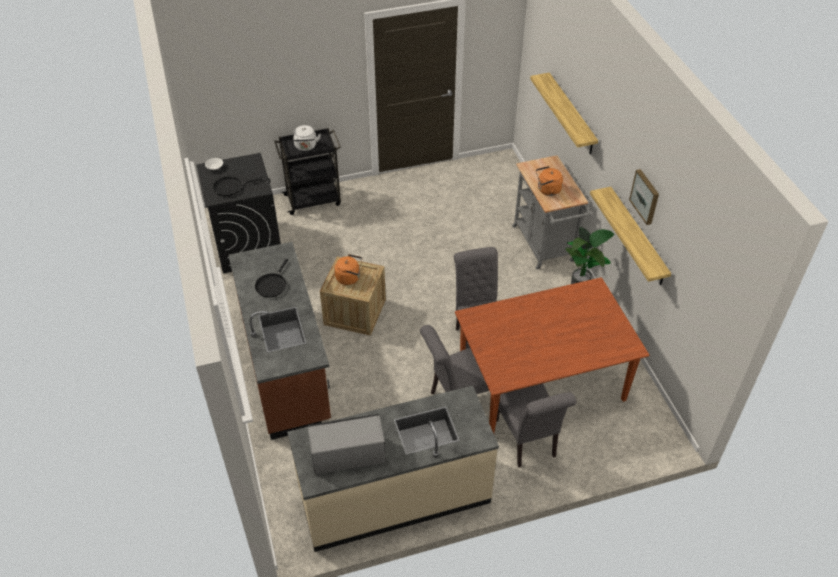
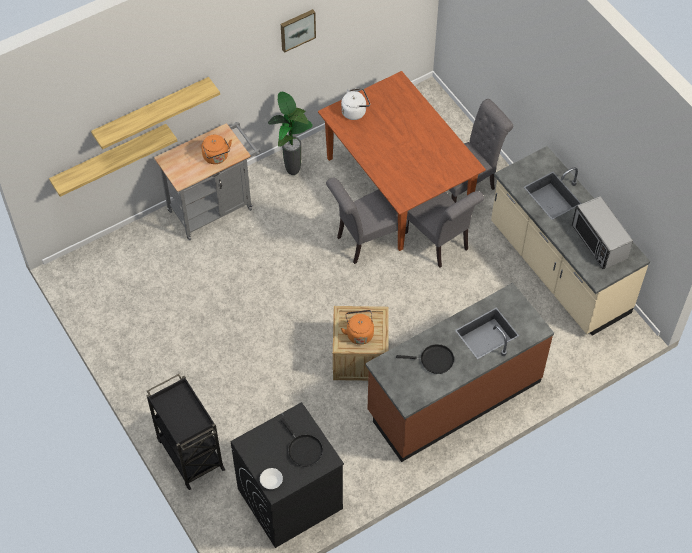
camera: 105 degrees left, 10 degrees up
(306, 147) = (184, 413): white kettle -> white kettle (355, 111)
(637, 237) = (300, 62): shelf -> shelf (110, 158)

